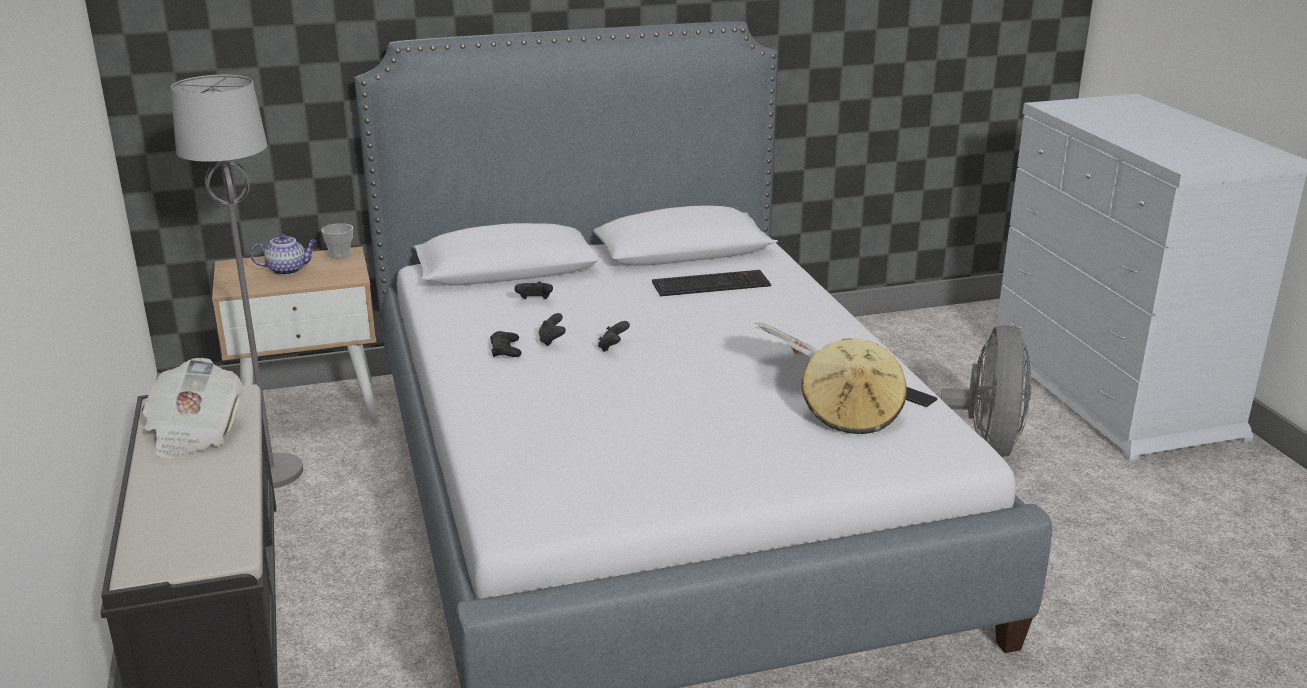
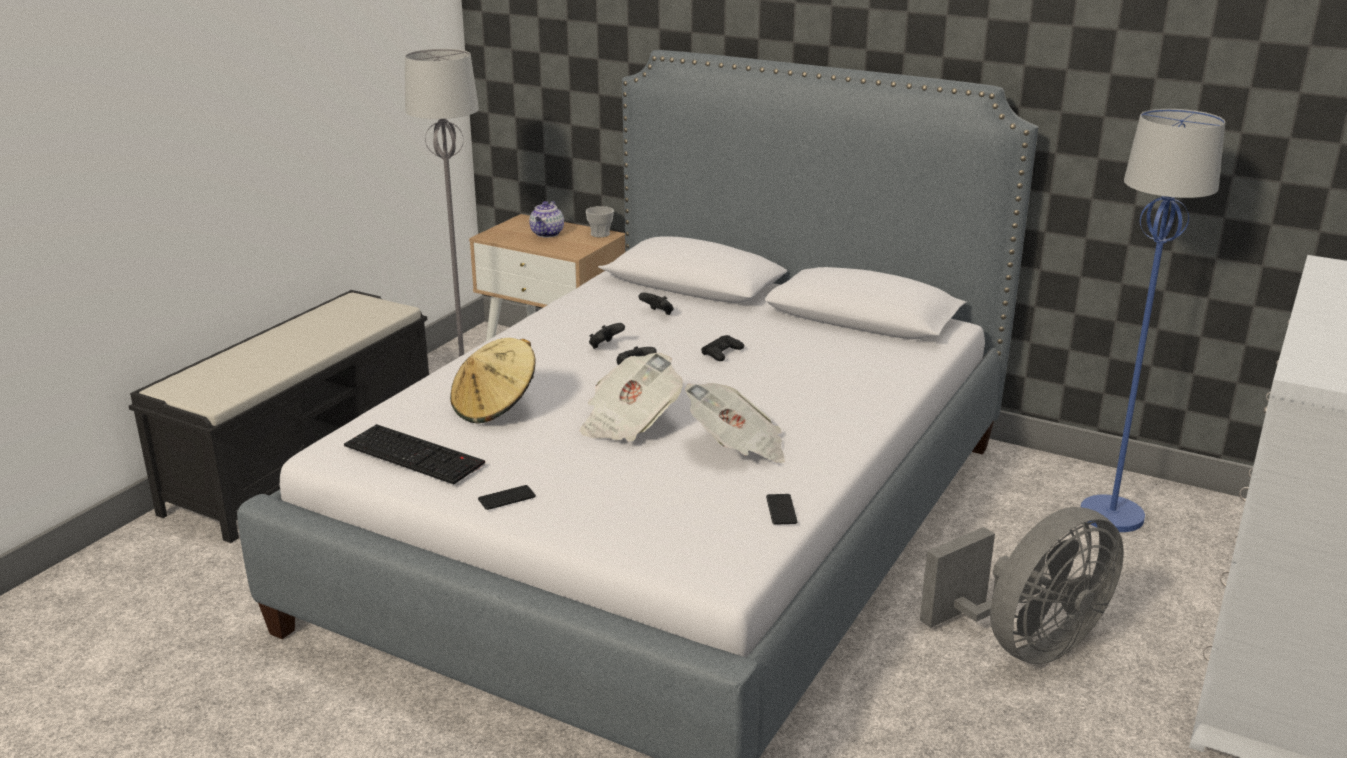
camera: 45 degrees right, 0 degrees up
(194, 433) = (332, 323): newspaper -> newspaper (629, 423)
(287, 270) = (547, 234): teapot -> teapot turned 75 degrees clockwise
(505, 349) = (564, 340): black game controller -> black game controller (722, 353)
(712, 283) = (823, 352): keyboard -> keyboard (416, 454)
(735, 480) = (507, 498): none -> phone
(852, 414) = (697, 498): beige hat -> beige hat (495, 407)
(891, 349) = (1112, 516): none -> blue floor lamp

